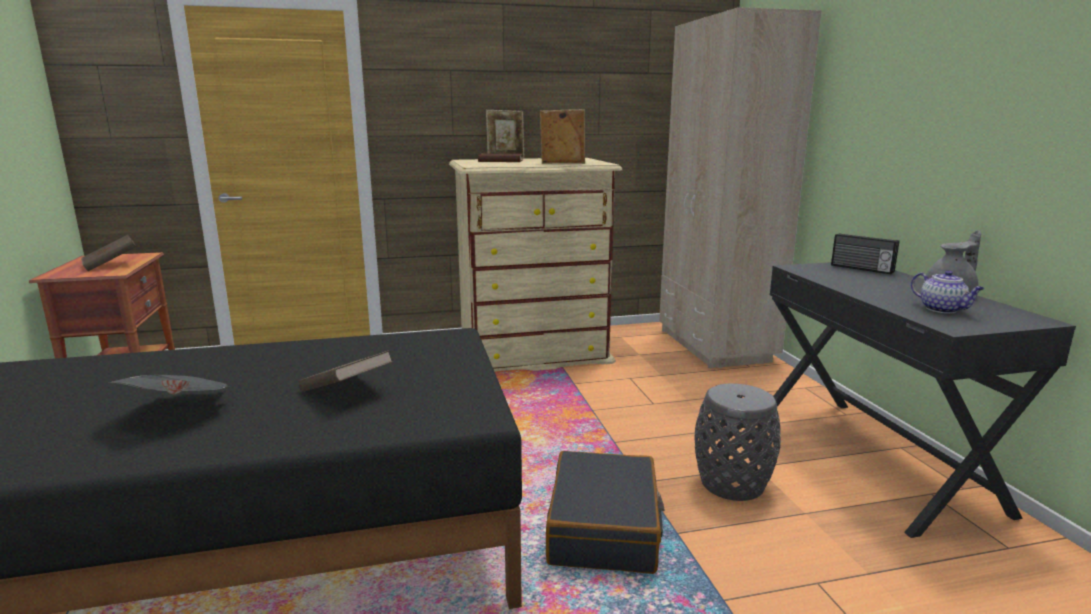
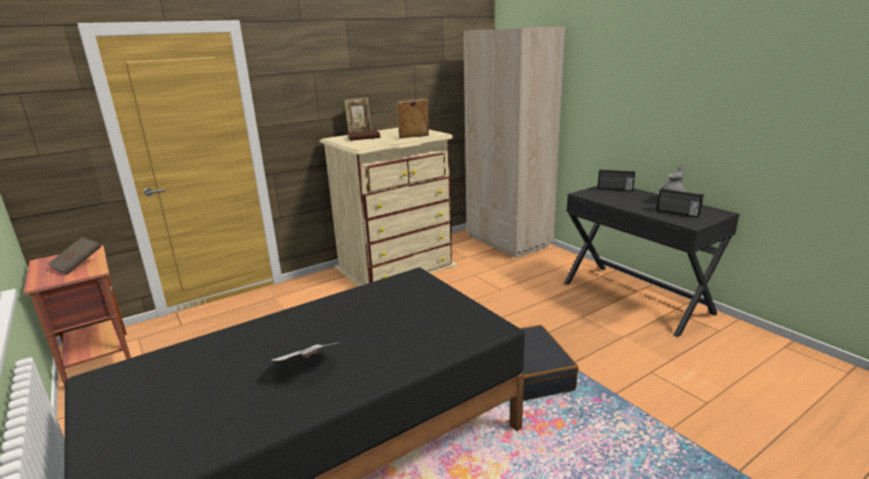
camera: 20 degrees left, 5 degrees up
(346, 391) = (398, 329): brown book -> none
(732, 484) = (577, 329): grey stool -> none
(943, 309) = (677, 213): teapot -> radio

